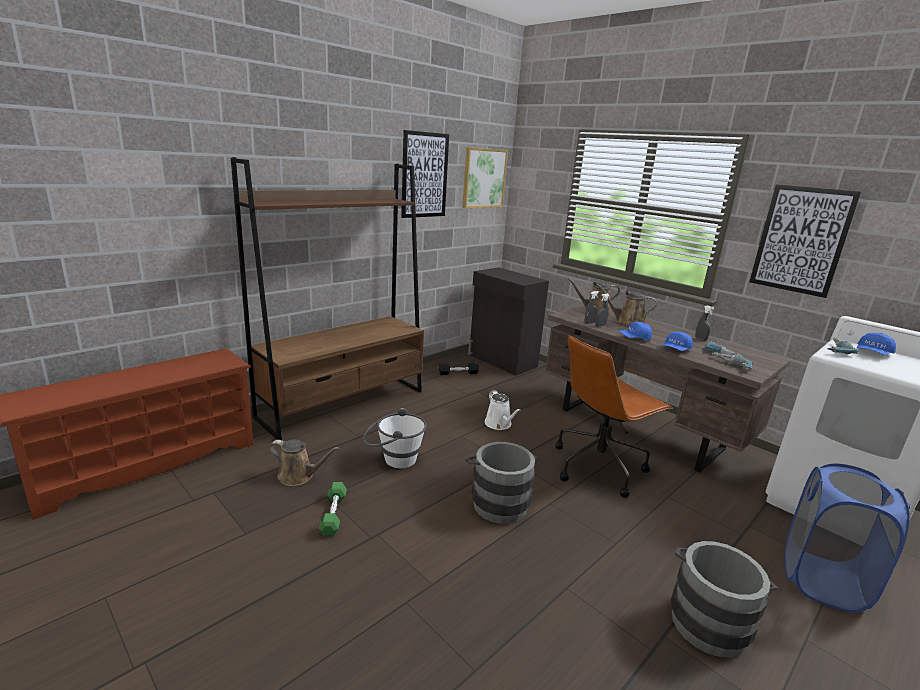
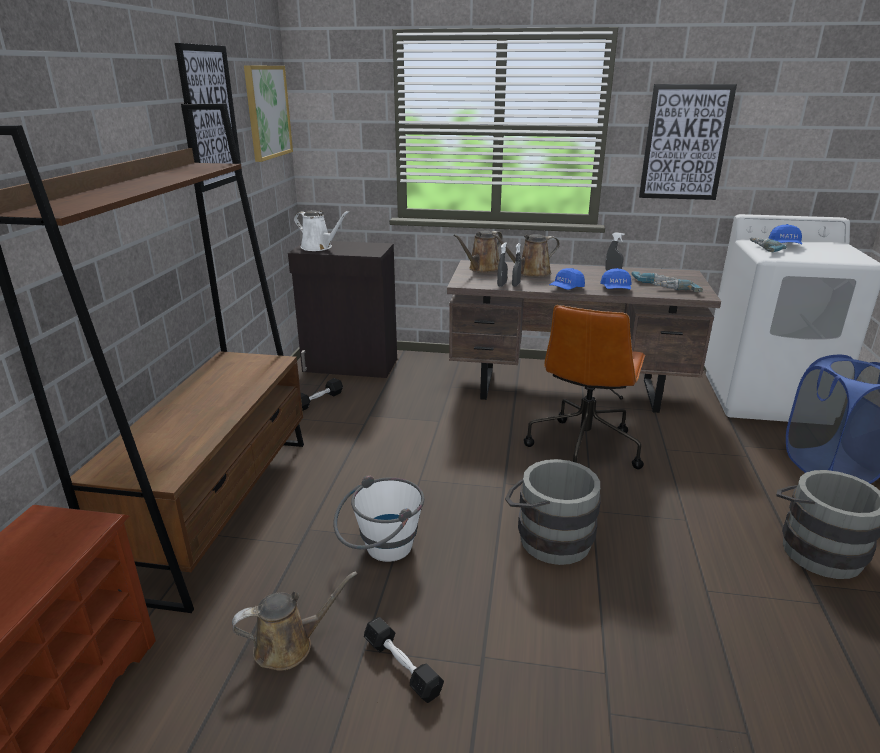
camera: 35 degrees left, 5 degrees up
(333, 514) = (402, 667): green dumbbell -> black dumbbell
(499, 424) = (441, 445): white watering can -> white watering can (319, 247)

